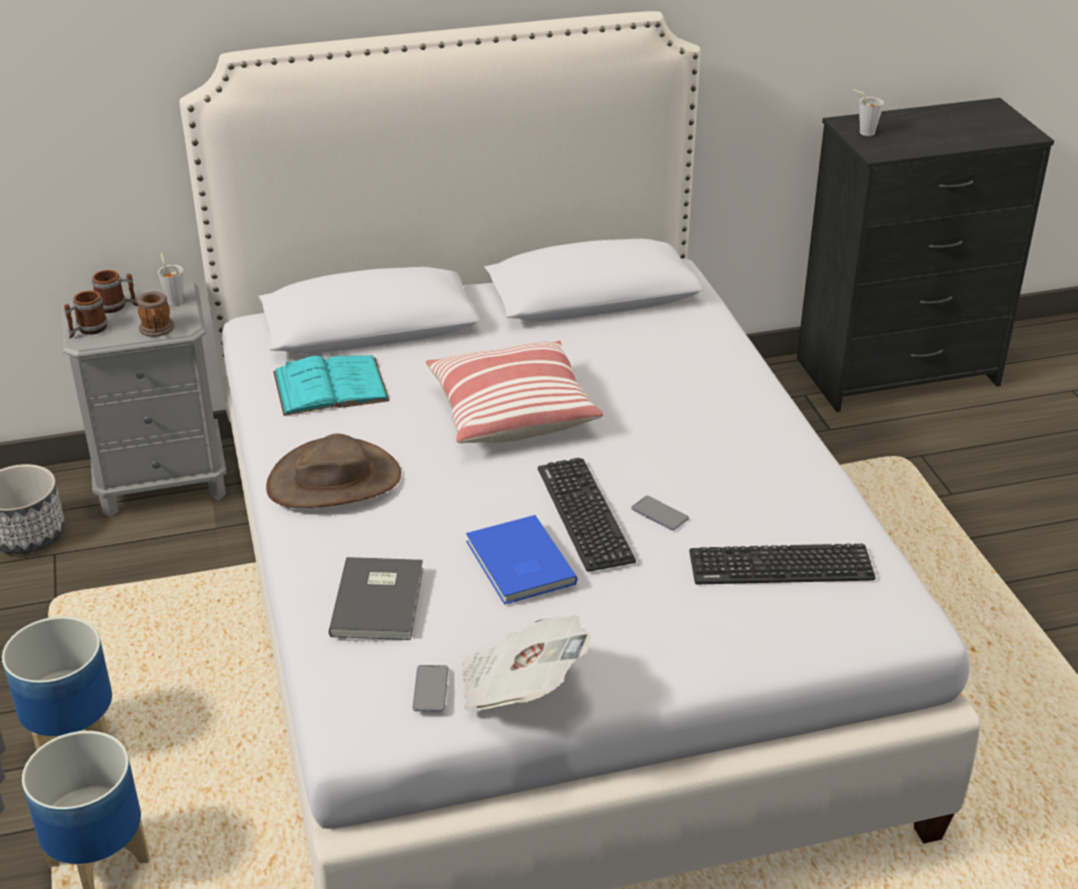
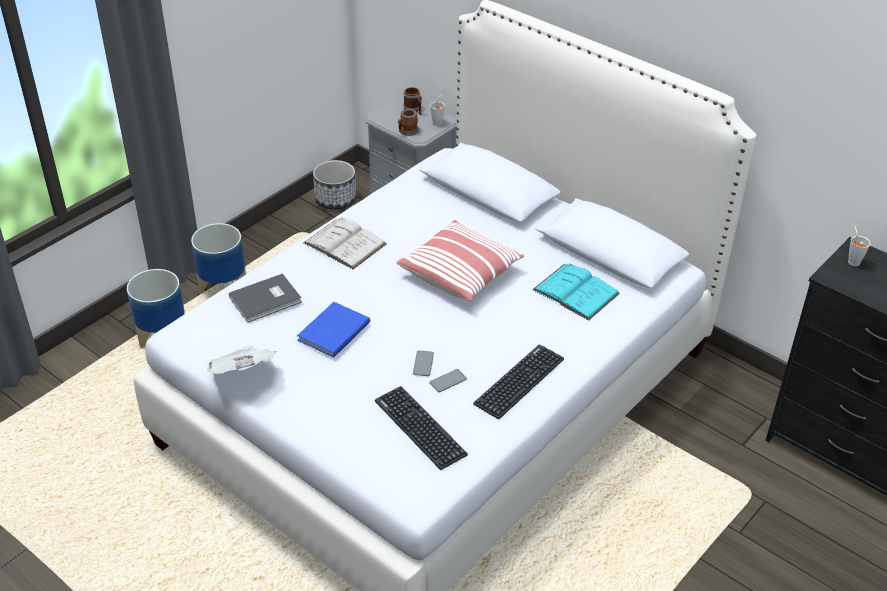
camera: 55 degrees right, 5 degrees up
(87, 330) = (385, 113): mug -> none
(330, 386) = (420, 205): turquoise book -> turquoise book (576, 291)
(334, 480) = (345, 243): brown hat -> white book
(430, 689) = (219, 345): phone -> phone (448, 381)
(584, 514) = (395, 337): keyboard -> keyboard (519, 381)

